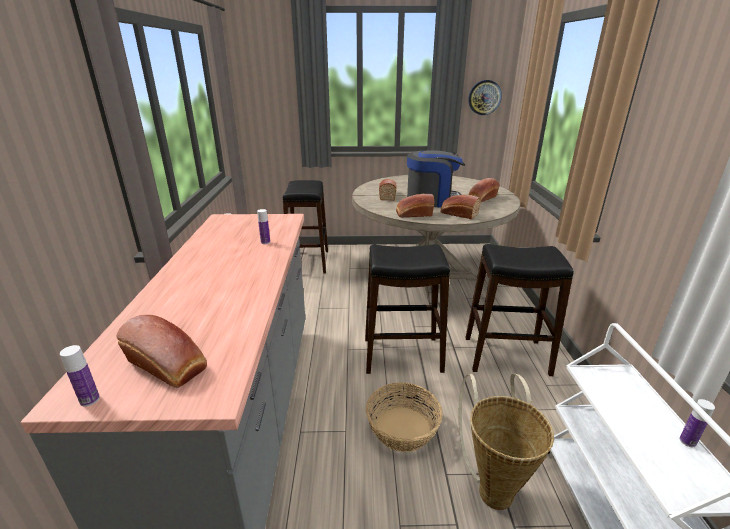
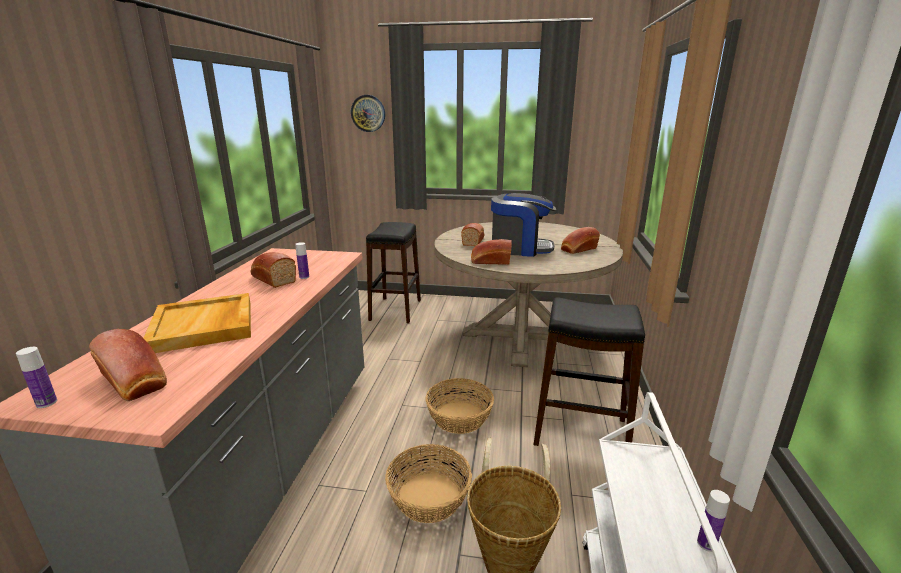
camera: 10 degrees right, 5 degrees down
(200, 301) = (204, 326): none -> beige tray
(402, 355) = (459, 417): black stool -> basket
(458, 214) = (540, 264): bread -> bread (272, 279)
(484, 97) = (598, 139): wall clock -> wall clock (368, 113)

